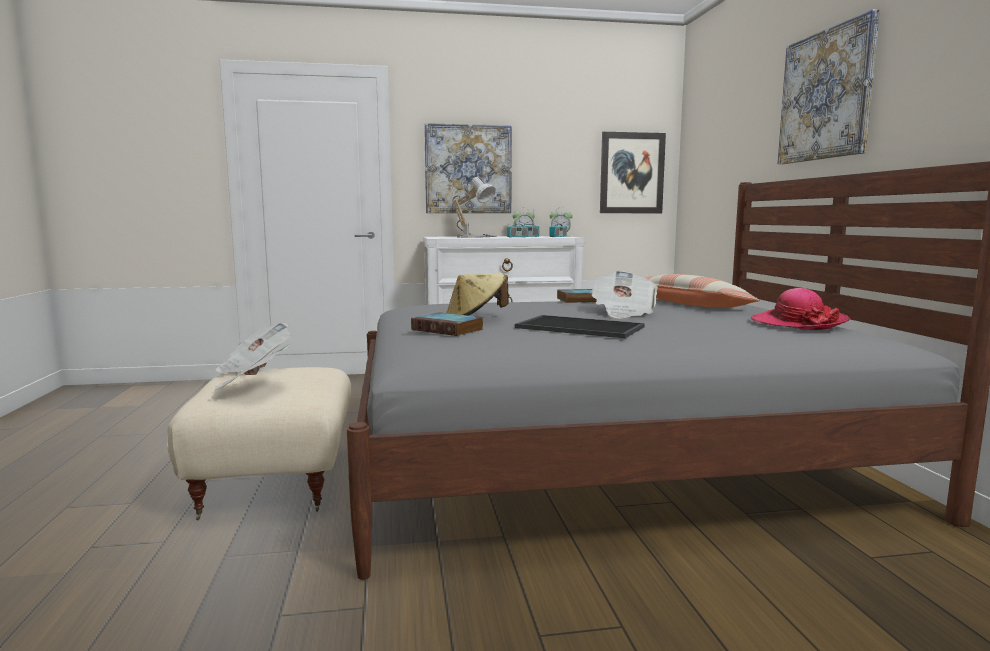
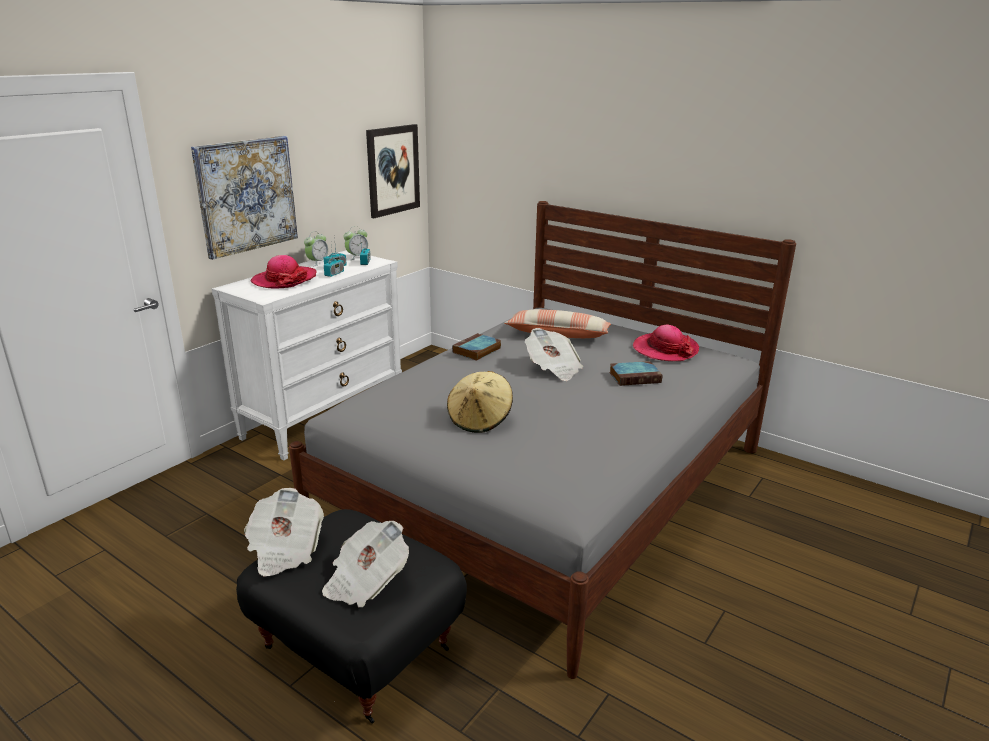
camera: 45 degrees left, 15 degrees up
(277, 482) = (359, 646): beige ottoman -> black ottoman
(449, 330) = (506, 449): book -> book (635, 377)
(476, 237) = (284, 280): table lamp -> hat
(577, 327) = (577, 408): tray -> none
(826, 95) = (627, 146): picture -> none

